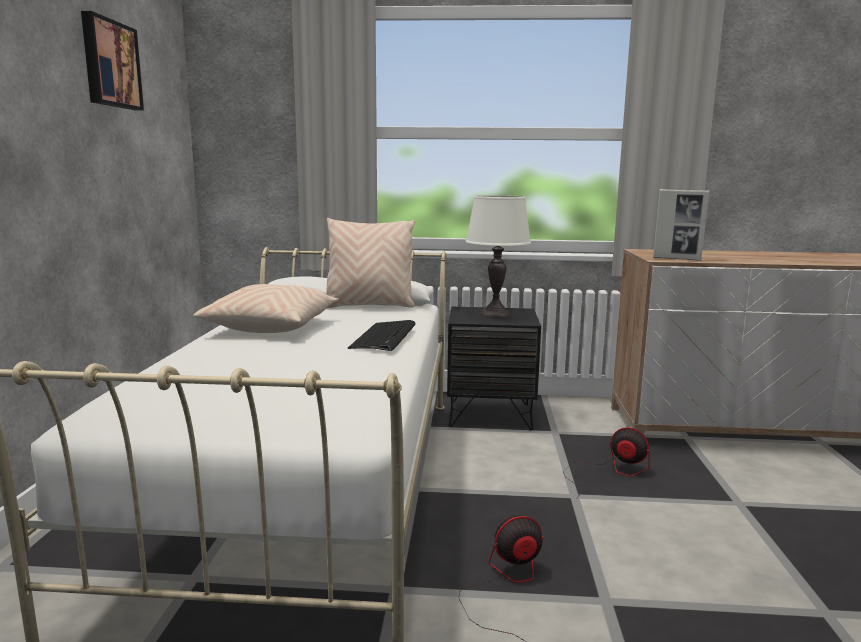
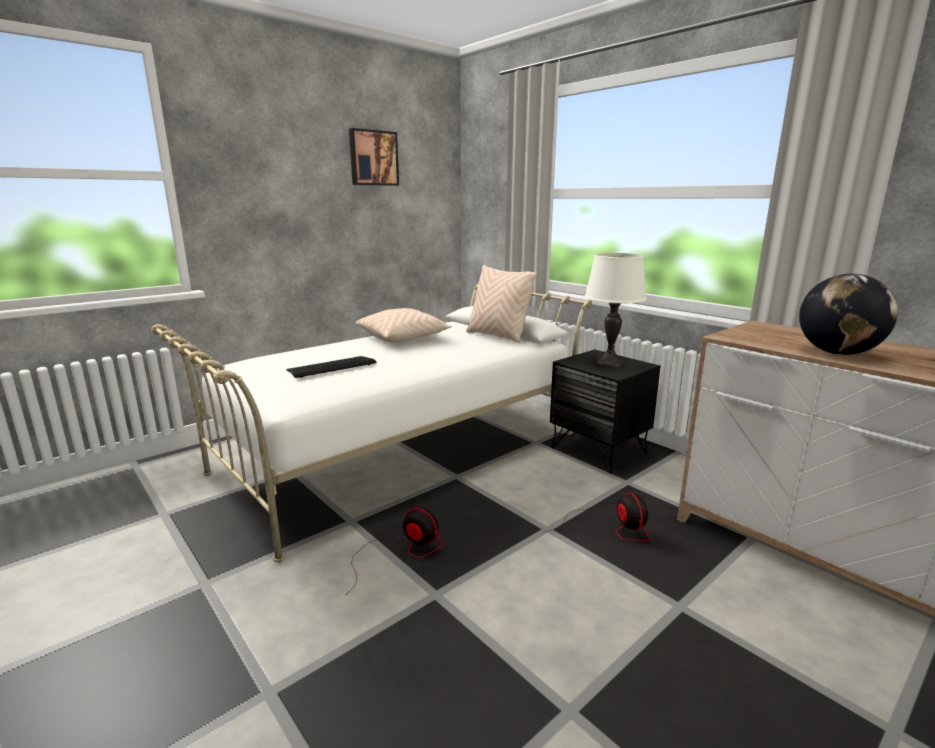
camera: 45 degrees right, 5 degrees up
(384, 337) = (438, 359): keyboard -> keyboard (331, 367)
(677, 259) = (749, 339): picture frame -> none
(741, 259) = (837, 353): none -> globe

